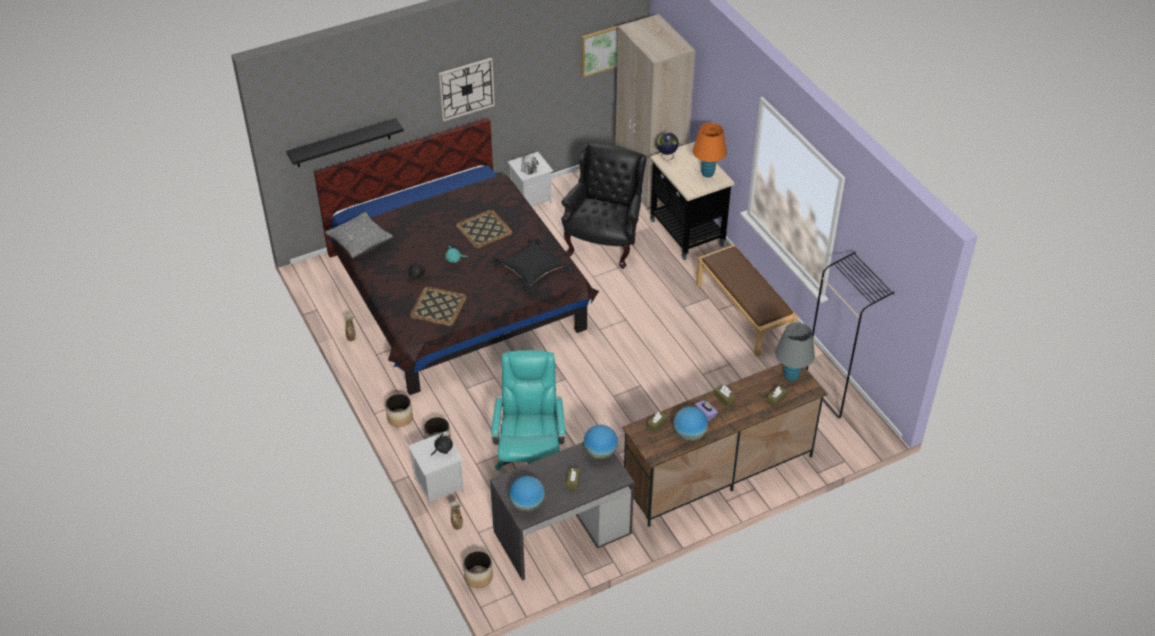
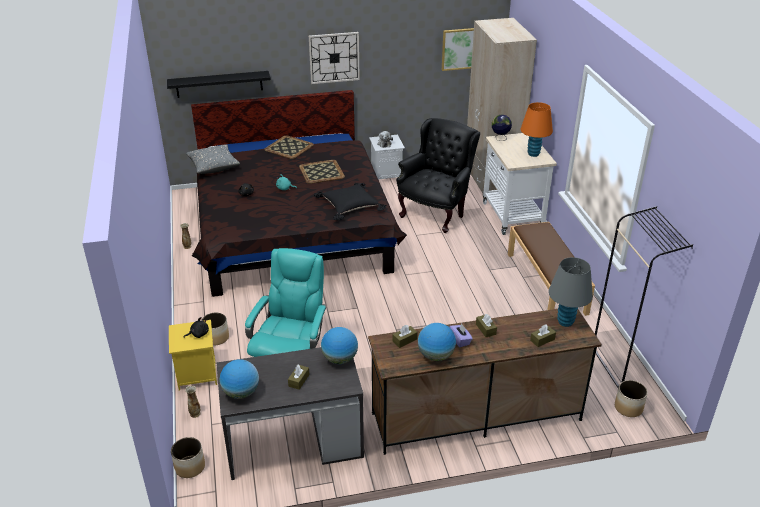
camera: 15 degrees right, 10 degrees down
(399, 418) = (193, 313): planter -> planter (628, 408)
(437, 485) = (196, 374): grey nightstand -> yellow nightstand
(438, 306) = (251, 218): tray -> tray (289, 147)
(687, 233) = (512, 217): black cart -> white cart

